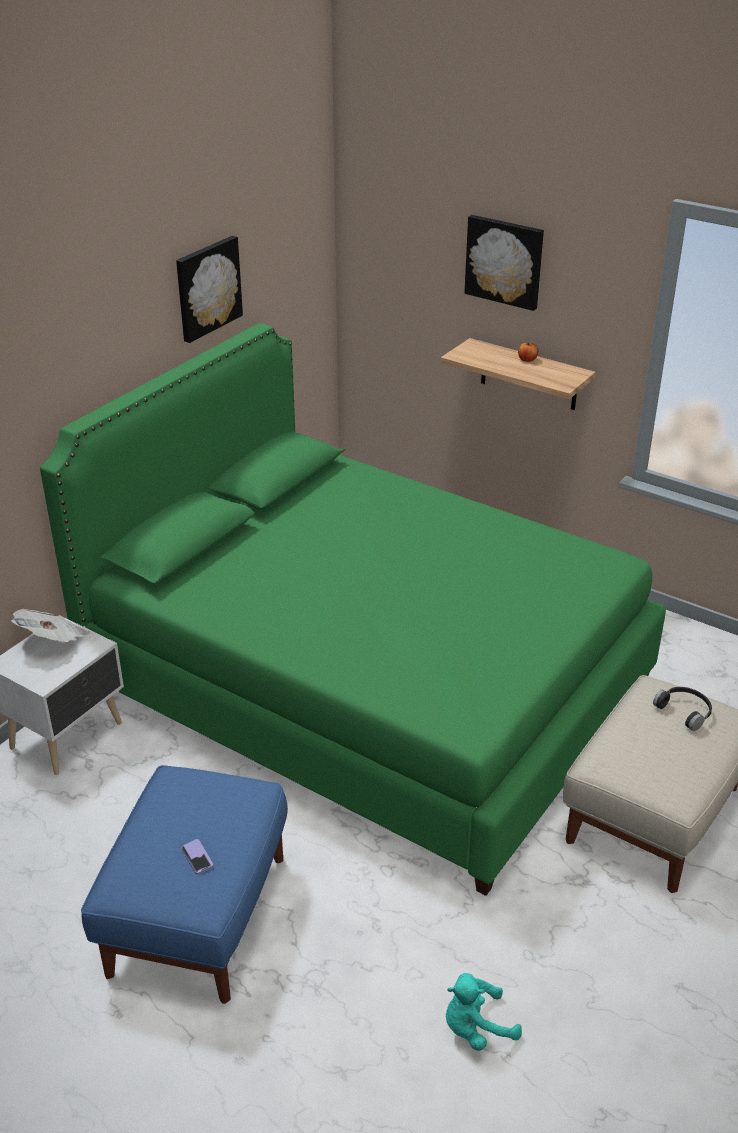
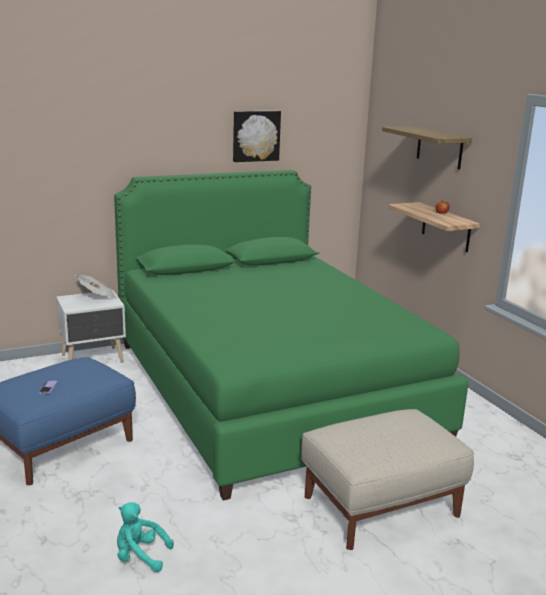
camera: 30 degrees right, 15 degrees down
(505, 261) = (439, 147): picture -> shelf
(685, 711) = (416, 427): black headphones -> none

